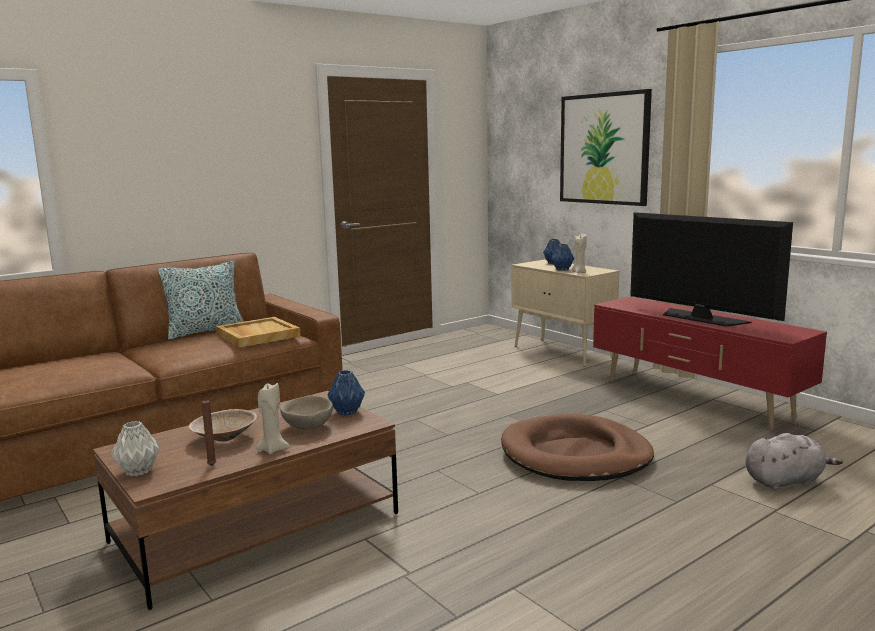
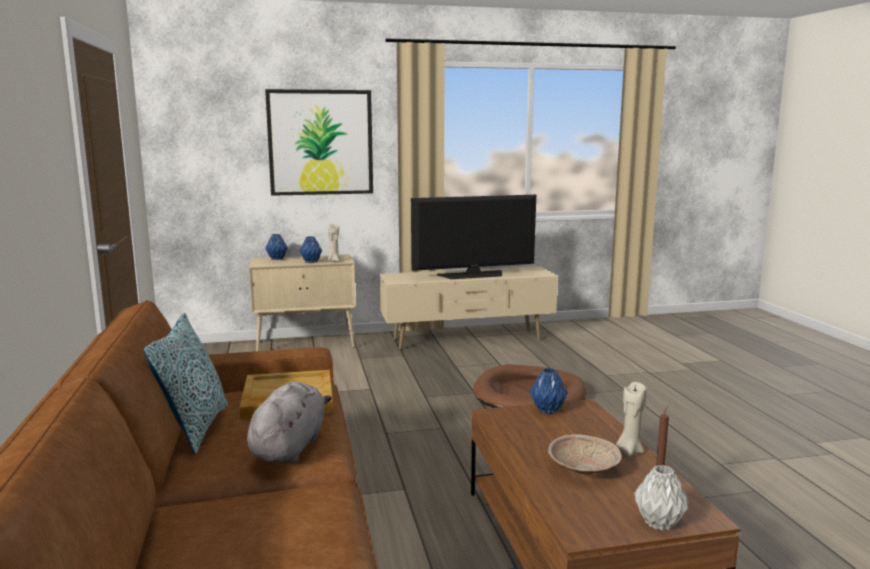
camera: 65 degrees left, 0 degrees up
(307, 426) = (576, 430): beige bowl -> none
(695, 399) = (468, 339): red tv stand -> beige tv stand
(785, 481) = (614, 359): grey plush toy -> grey plush toy (289, 447)

